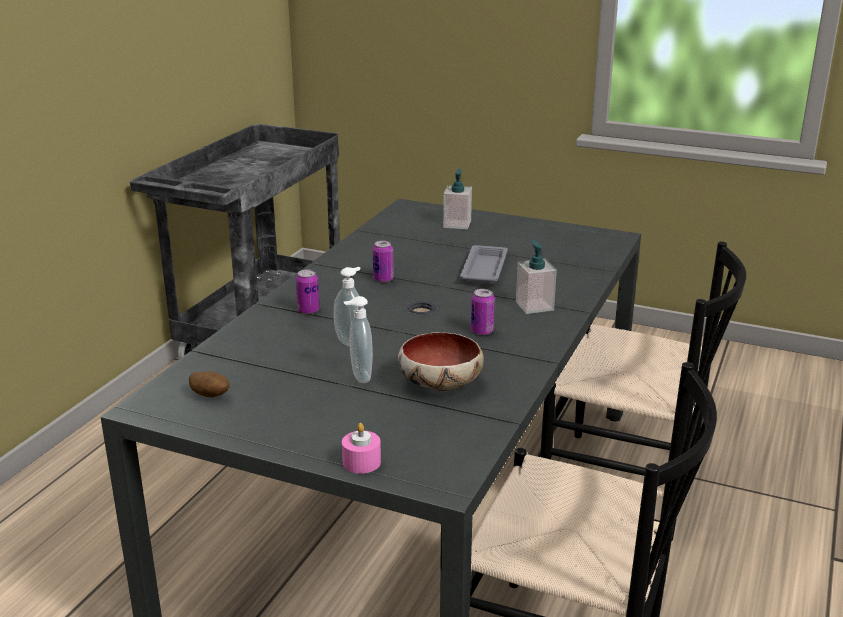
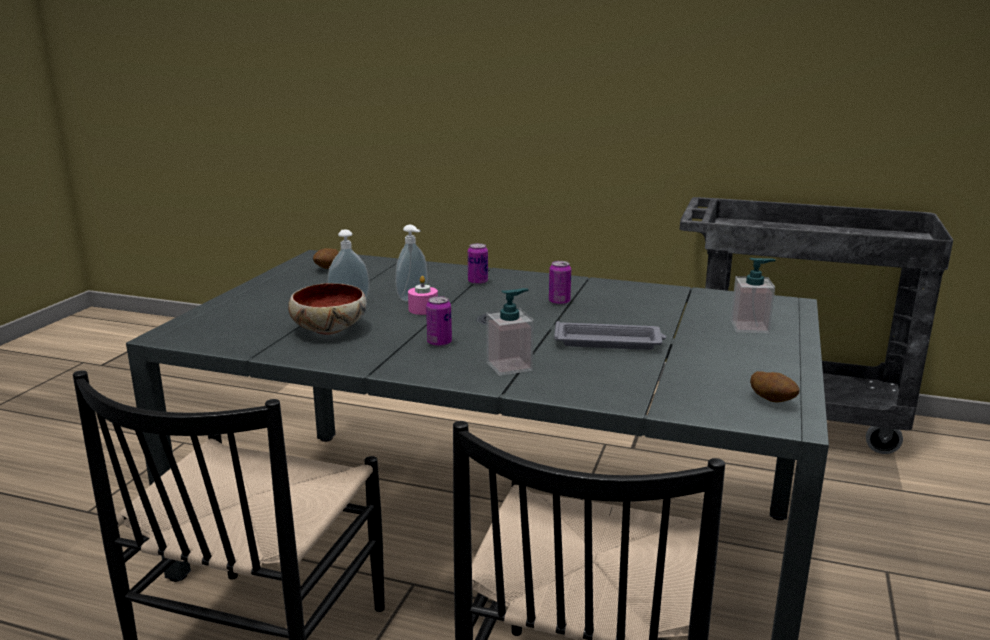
camera: 85 degrees right, 5 degrees down
(361, 462) = (213, 311): pink candle -> pink candle (423, 309)
(587, 236) = (772, 401): none -> potato

